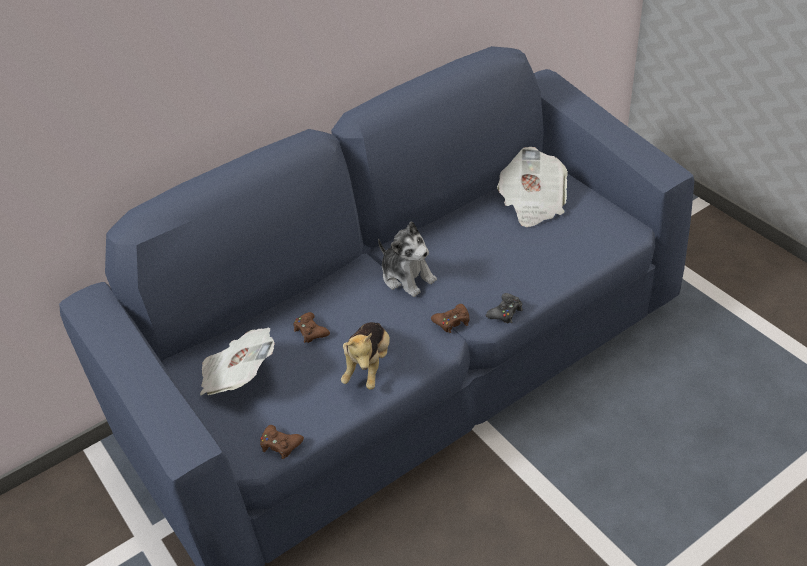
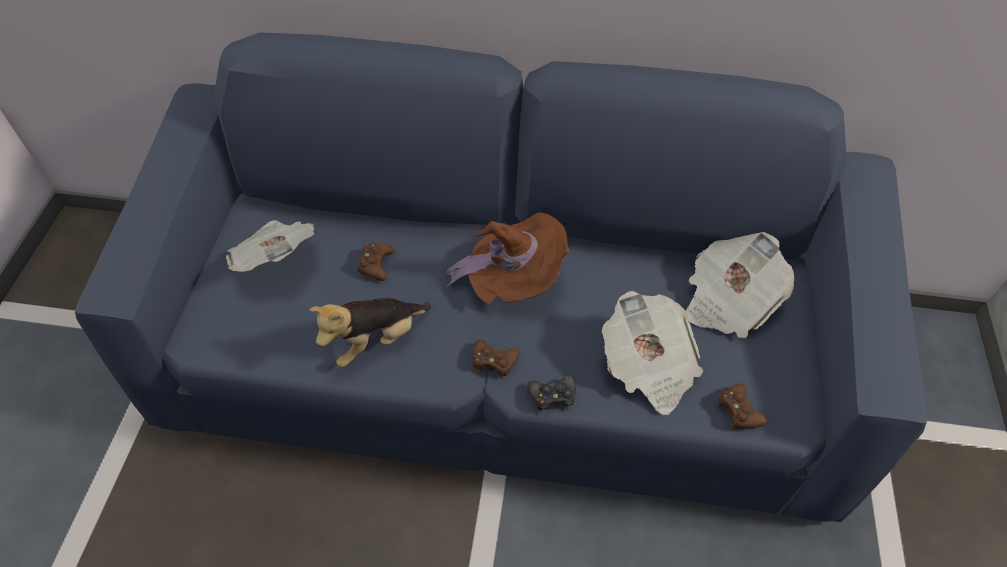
camera: 40 degrees right, 10 degrees up
(280, 445) = (225, 350): brown game controller -> brown game controller (738, 411)
(407, 277) = (513, 280): plush toy -> brown hat
(534, 262) = (648, 367): none -> newspaper

